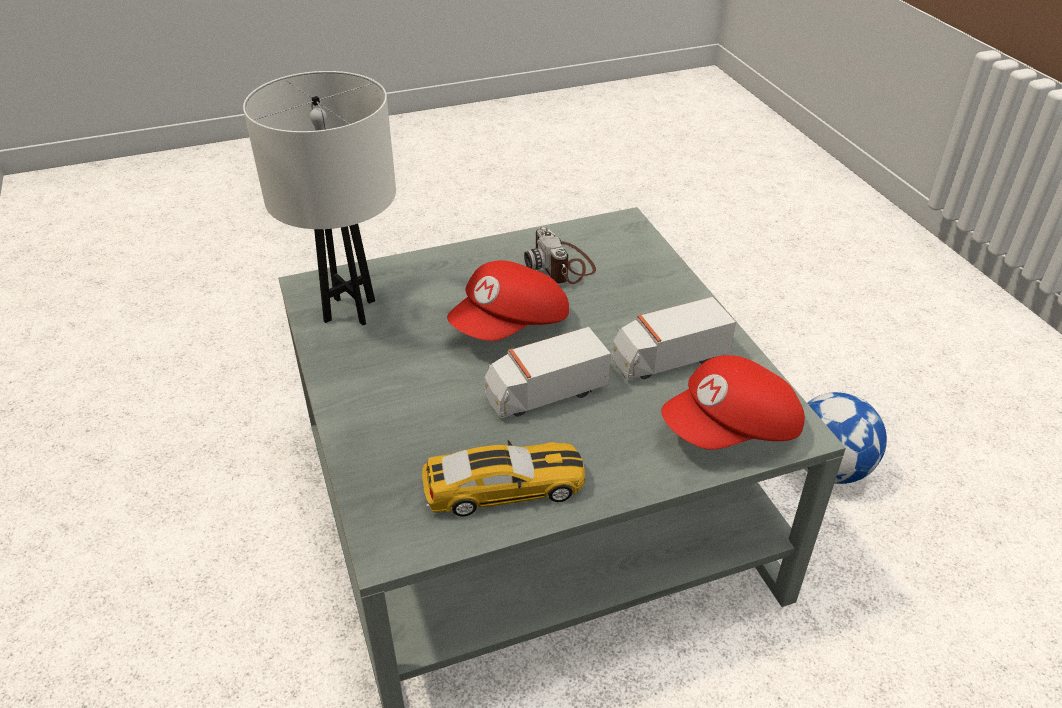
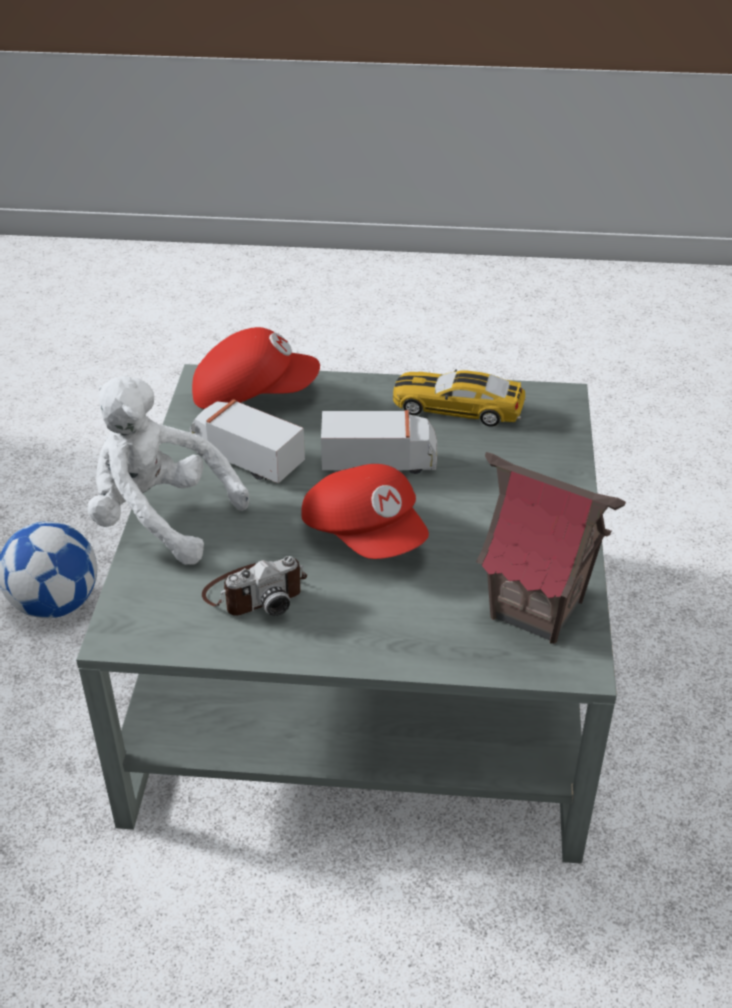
camera: 155 degrees left, 0 degrees up
(349, 310) = (536, 610): white table lamp -> toy house
(511, 326) = (366, 534): red cap -> red cap turned 75 degrees clockwise
(562, 266) = (255, 593): camera -> camera turned 60 degrees clockwise
(668, 359) = (245, 458): toy truck -> toy truck turned 150 degrees counterclockwise
(681, 291) = (160, 519): none -> white plush toy

